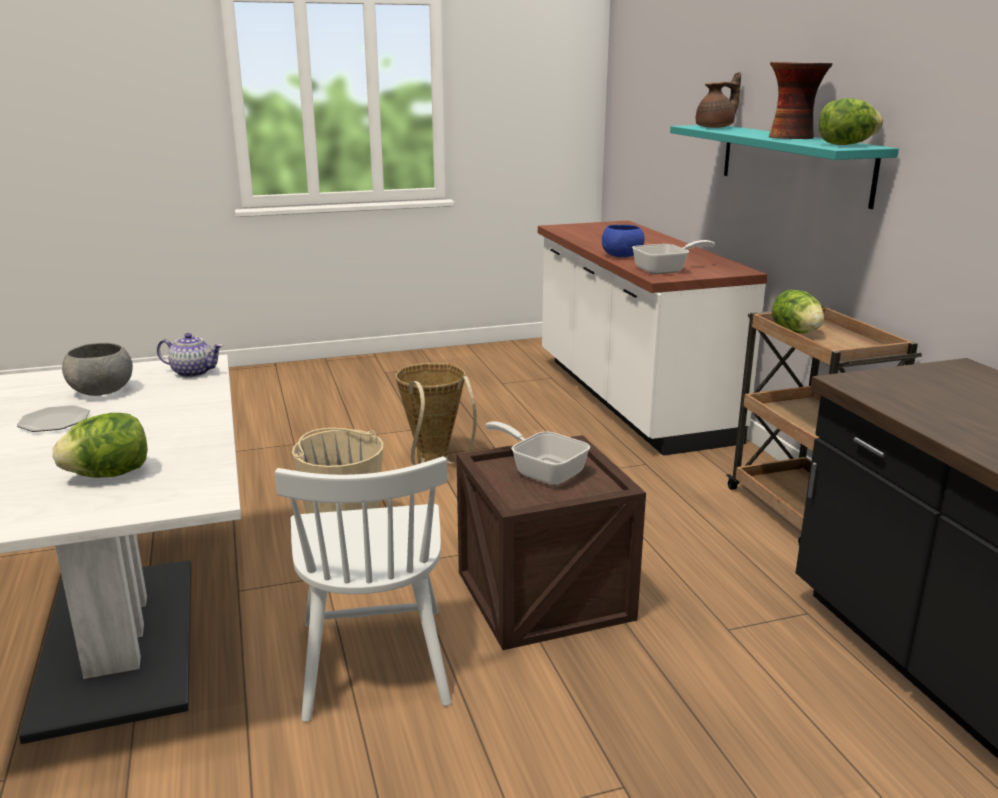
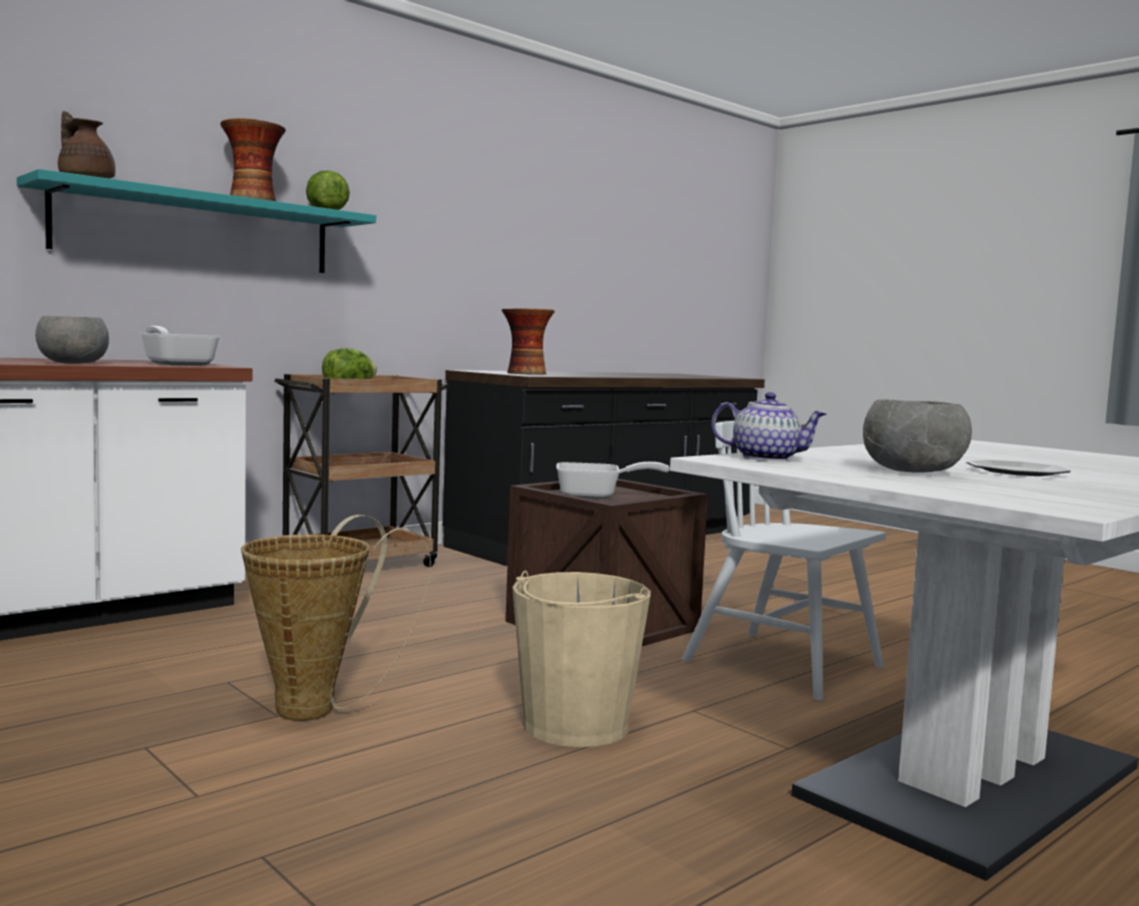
camera: 115 degrees left, 15 degrees down
(109, 474) = (1015, 453): lettuce -> none
(193, 372) = (766, 458): teapot -> teapot turned 120 degrees clockwise
(374, 661) = (783, 664): white chair -> white chair turned 105 degrees counterclockwise
(542, 471) = (596, 496): frying pan -> frying pan turned 105 degrees counterclockwise
(622, 256) = (74, 363): blue bowl -> grey bowl
(912, 385) = (525, 373): none -> vase

